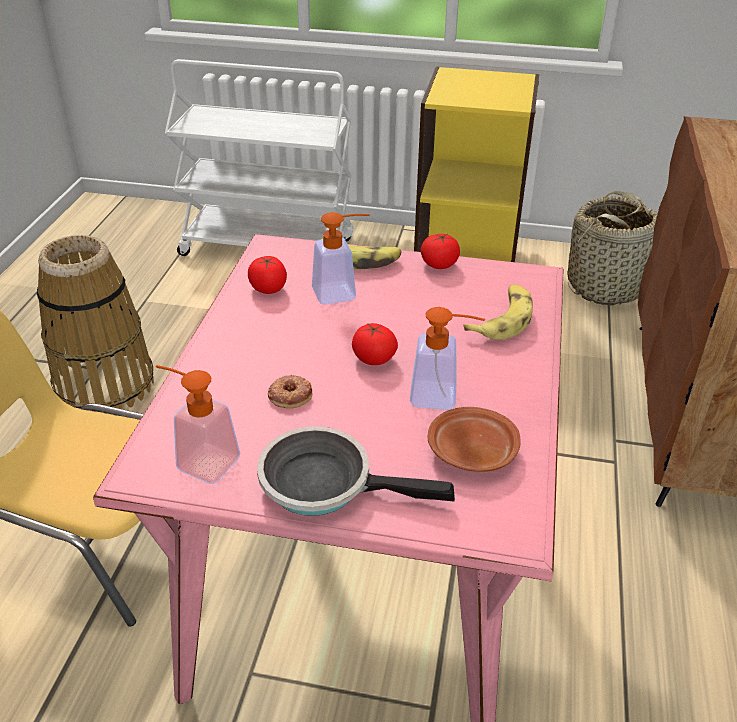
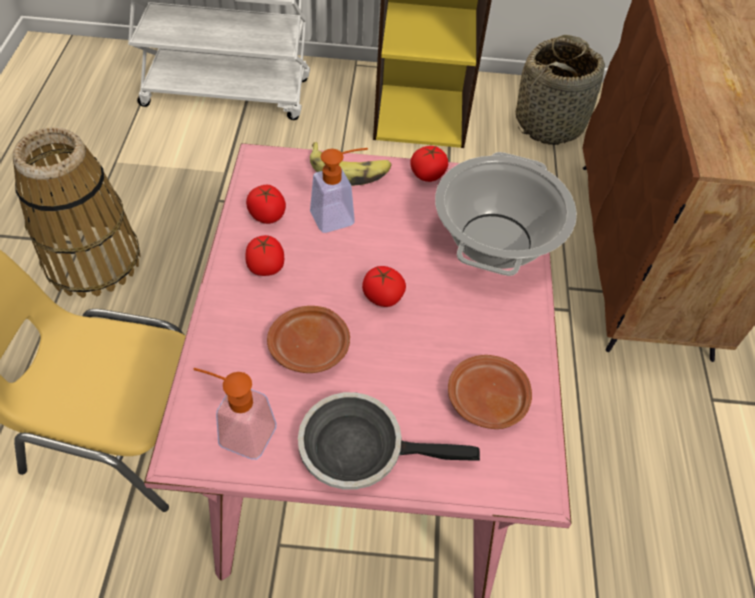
camera: 10 degrees left, 15 degrees up
(258, 328) = (266, 266): none -> tomato
(290, 395) = (310, 347): donut -> brown plate
(443, 397) = (452, 337): soap dispenser -> none
(502, 320) = (495, 240): banana -> cooking pot

